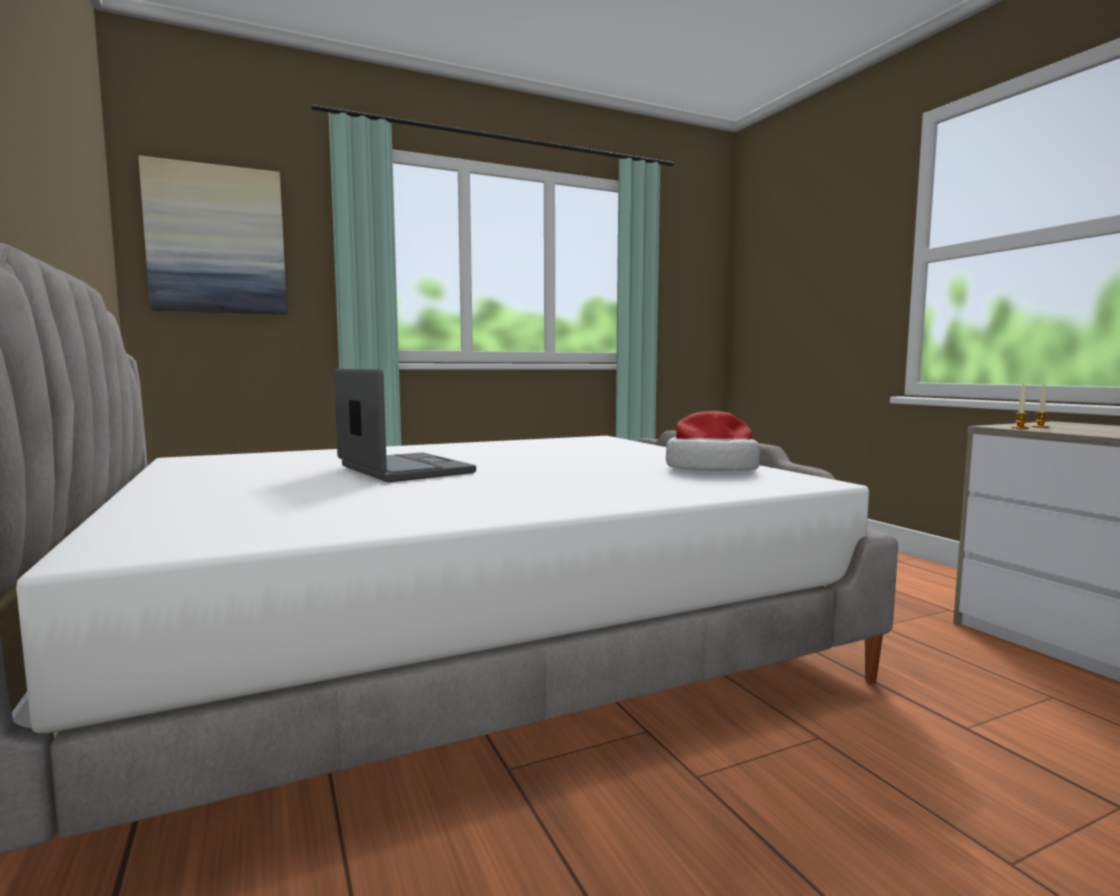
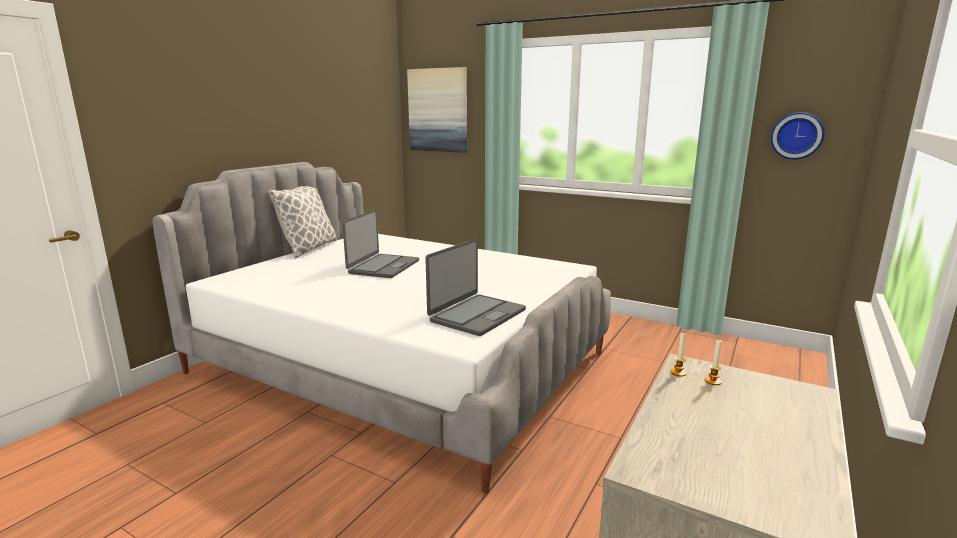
camera: 55 degrees right, 10 degrees up
(135, 483) = (308, 249): none -> pillow
(684, 296) = (796, 135): none -> wall clock
(711, 469) = (476, 315): hat -> laptop

